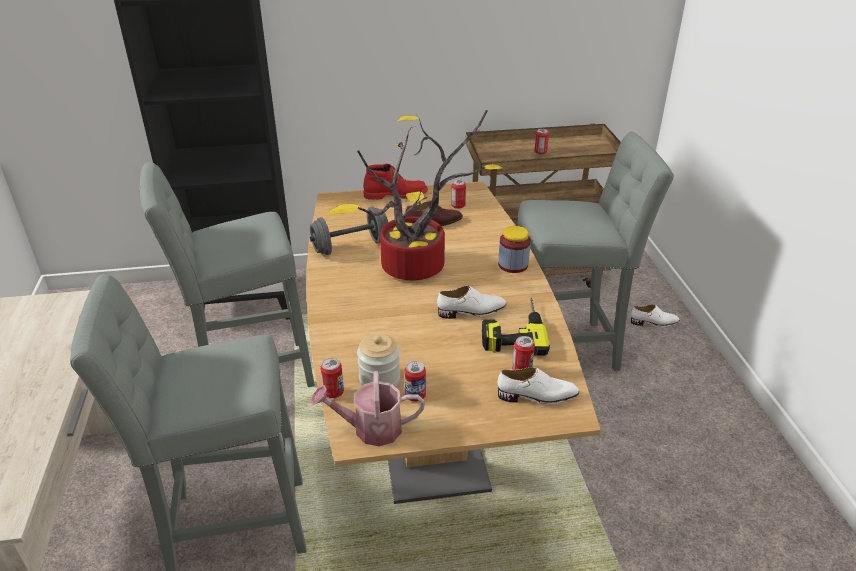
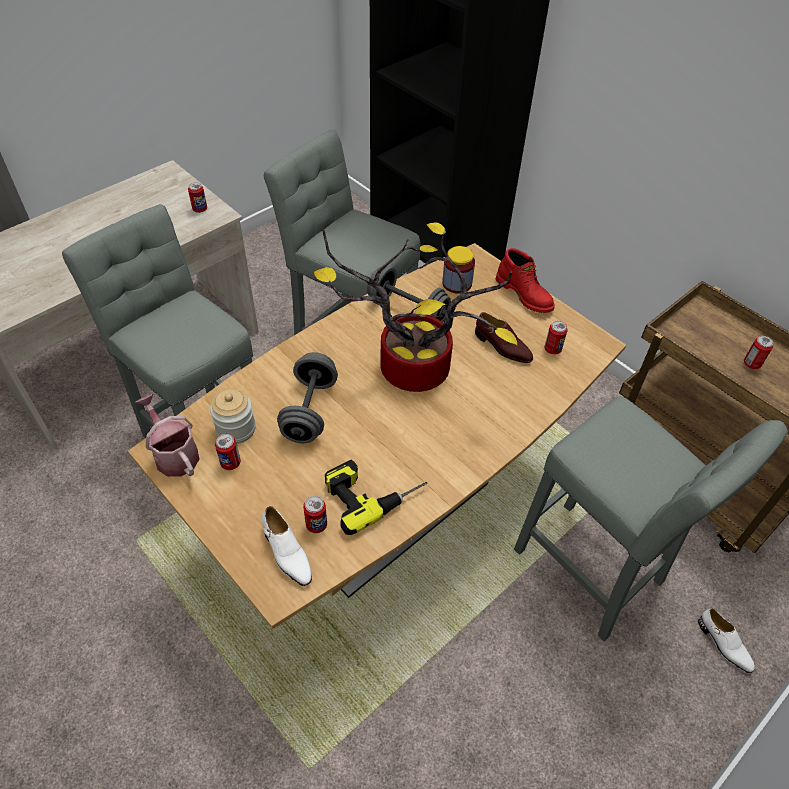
camera: 55 degrees right, 15 degrees up
(333, 393) = (201, 408): can -> can (200, 209)
(402, 332) = (309, 411): none -> grey dumbbell
(471, 311) = (378, 446): white shoe -> none
(513, 265) = (484, 443): jar -> jar (457, 283)

